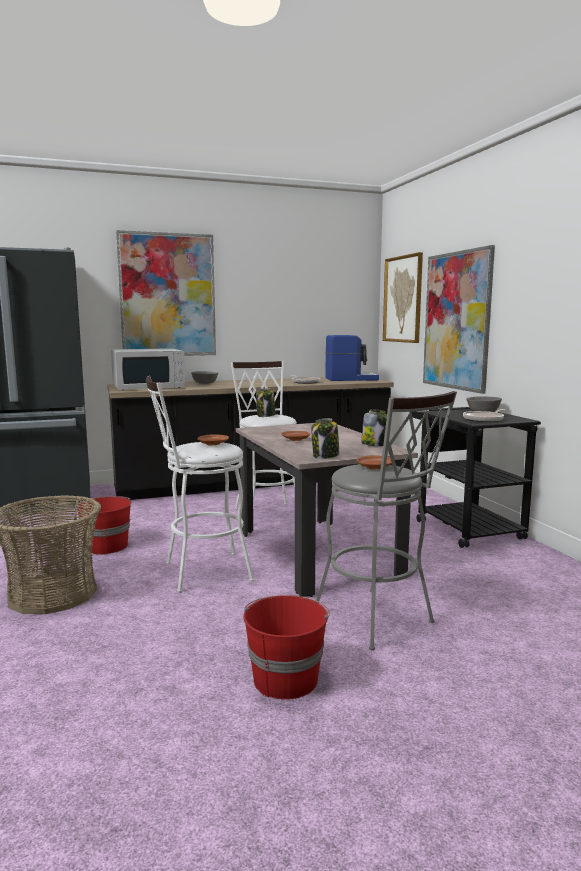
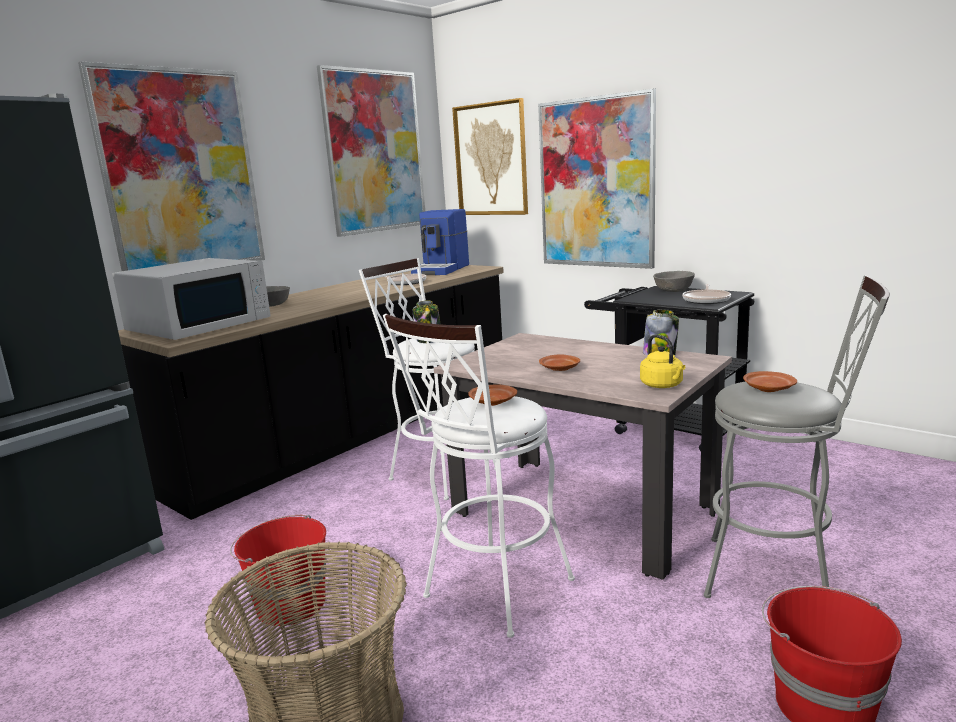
camera: 30 degrees left, 5 degrees up
(316, 289) = (375, 152): none -> picture
(325, 456) = (663, 386): jar -> yellow kettle
(350, 379) = (442, 269): coffee machine -> coffee machine turned 150 degrees clockwise

